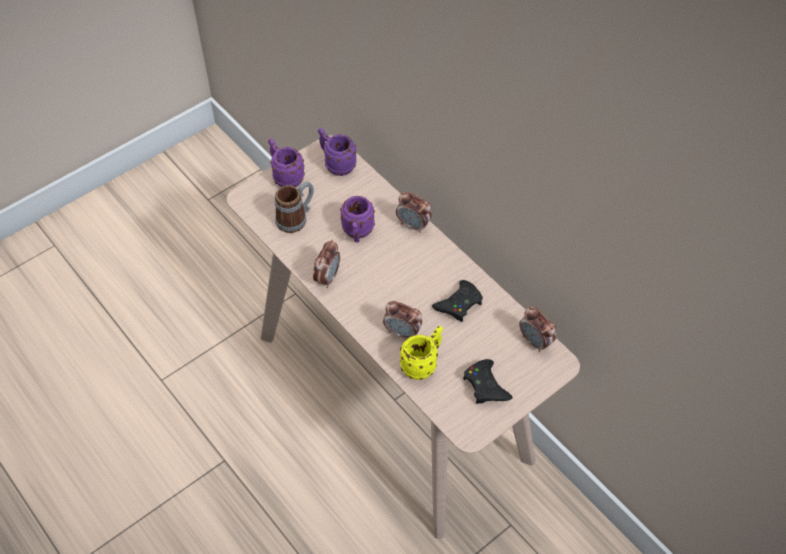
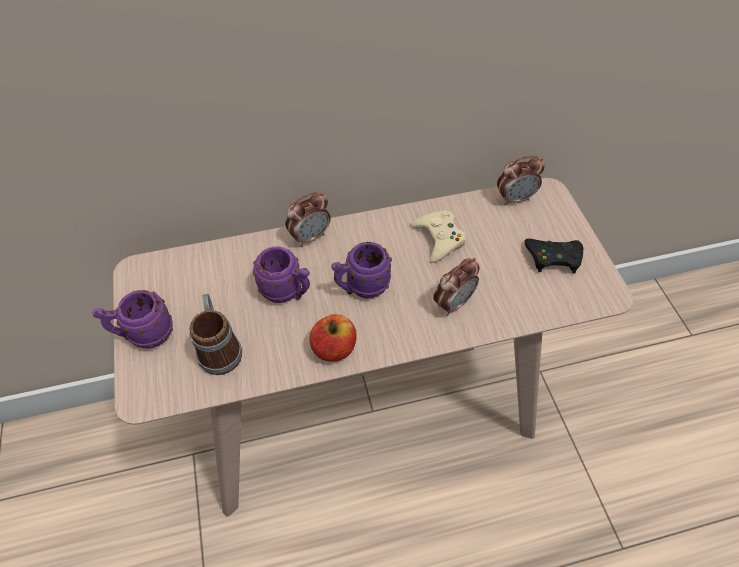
camera: 65 degrees left, 0 degrees up
(327, 277) = (334, 348): alarm clock -> apple
(336, 164) = (168, 274): purple mug -> purple mug (361, 287)
(422, 364) = (504, 301): yellow mug -> none
(459, 304) = (439, 239): black game controller -> beige game controller

